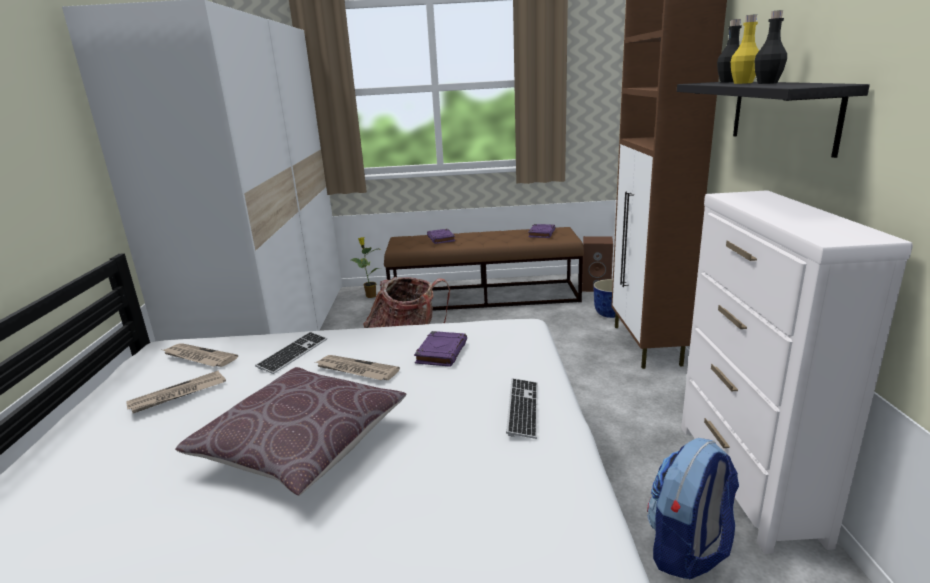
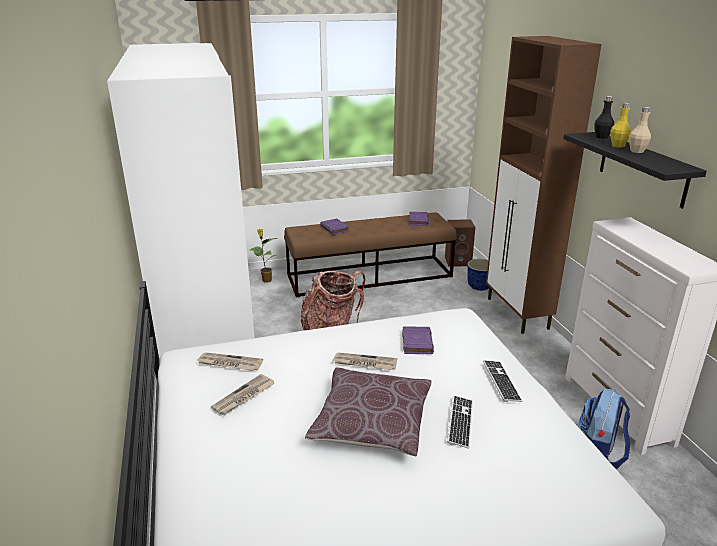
camera: 15 degrees left, 5 degrees up
(293, 354) = (304, 353): keyboard -> keyboard (460, 422)
(767, 83) = (637, 151): black bottle -> beige bottle

